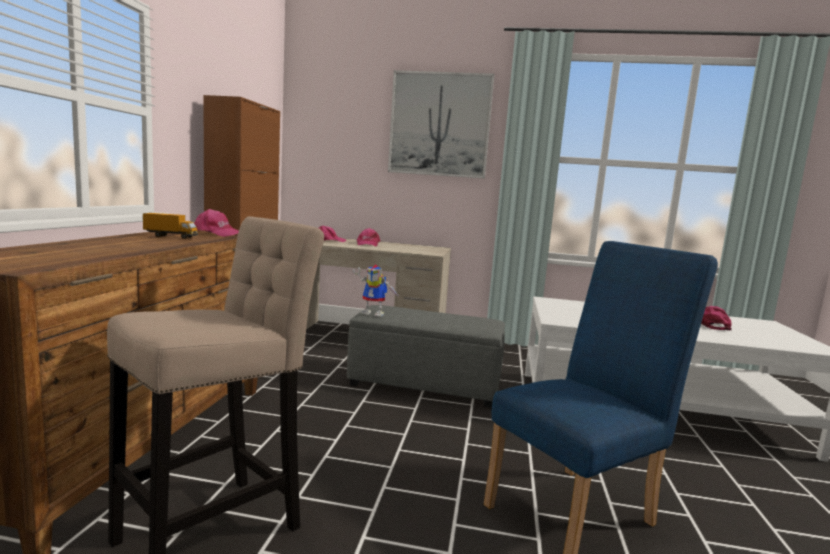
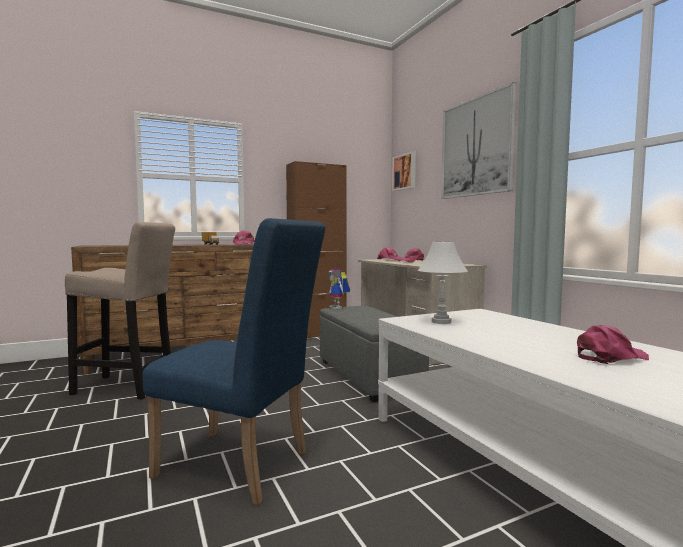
camera: 55 degrees right, 5 degrees down
(315, 127) = (405, 172): none -> picture
(578, 316) = (441, 322): none -> white table lamp

